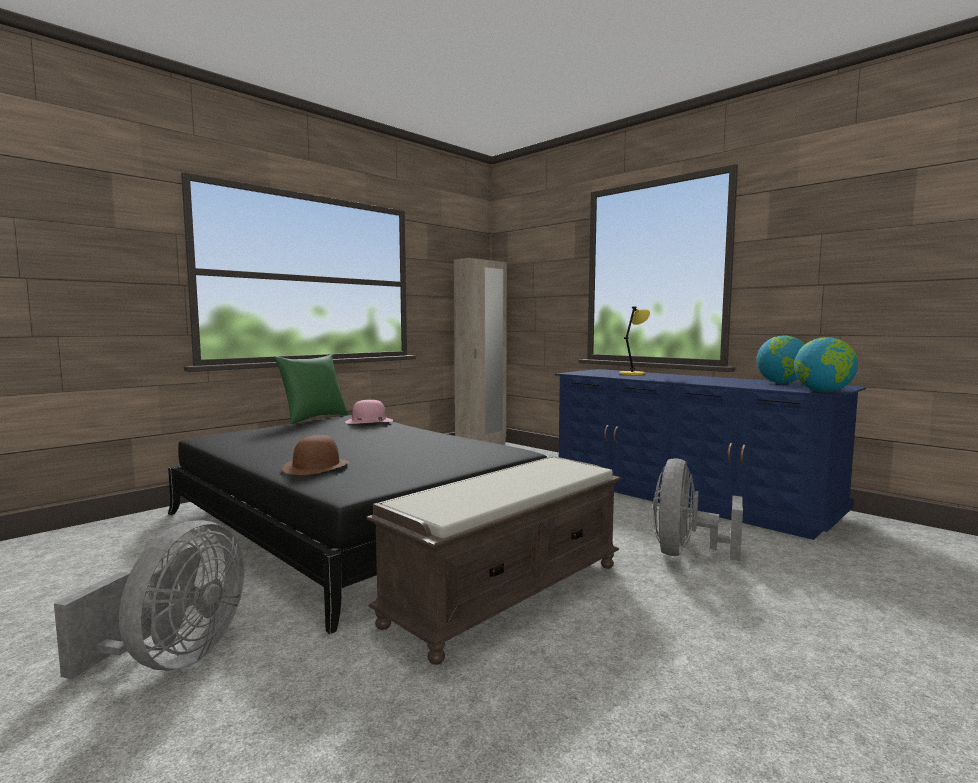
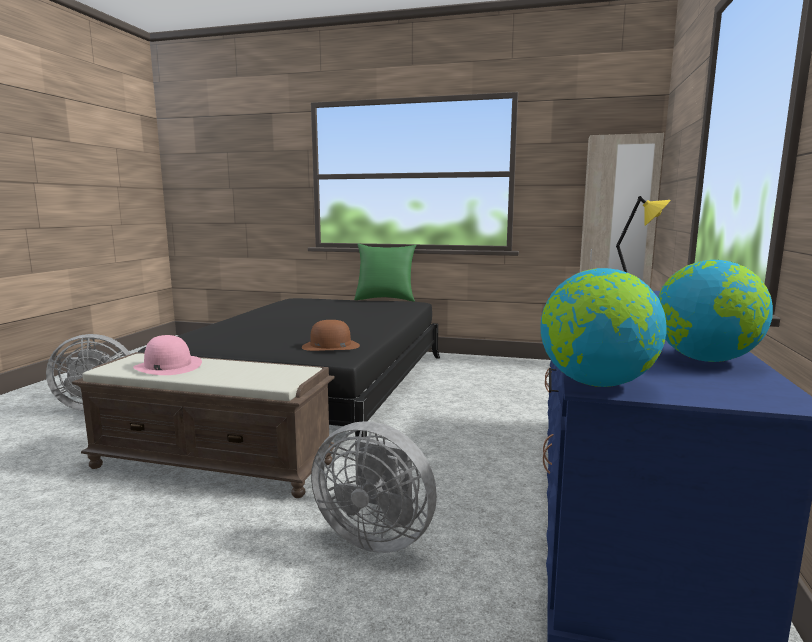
camera: 60 degrees right, 5 degrees up
(316, 466) = (229, 327): brown hat -> brown hat (330, 346)
(369, 421) = (391, 308): pink hat -> pink hat (168, 366)
(686, 553) = (376, 535): grey fan -> grey fan turned 150 degrees counterclockwise

